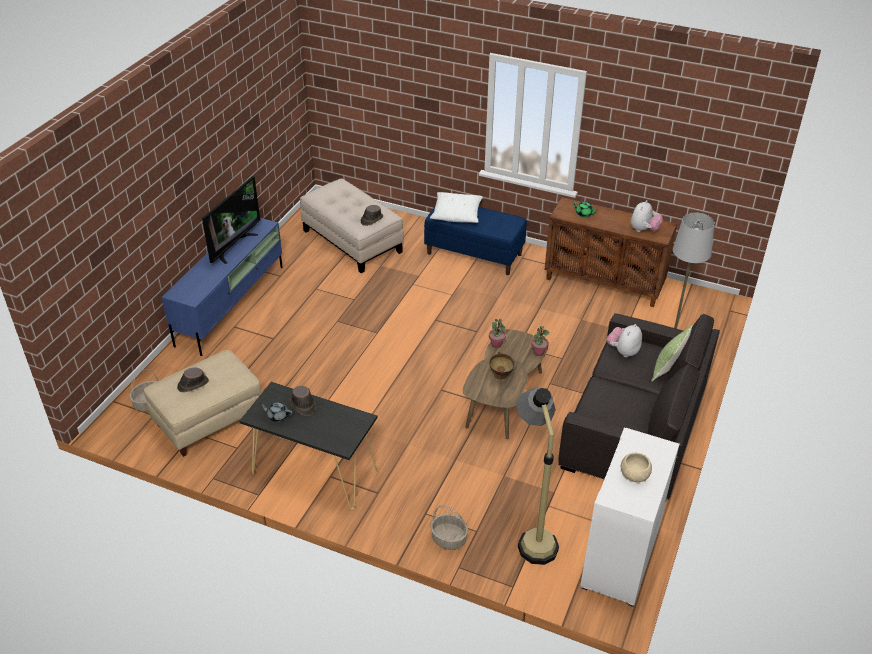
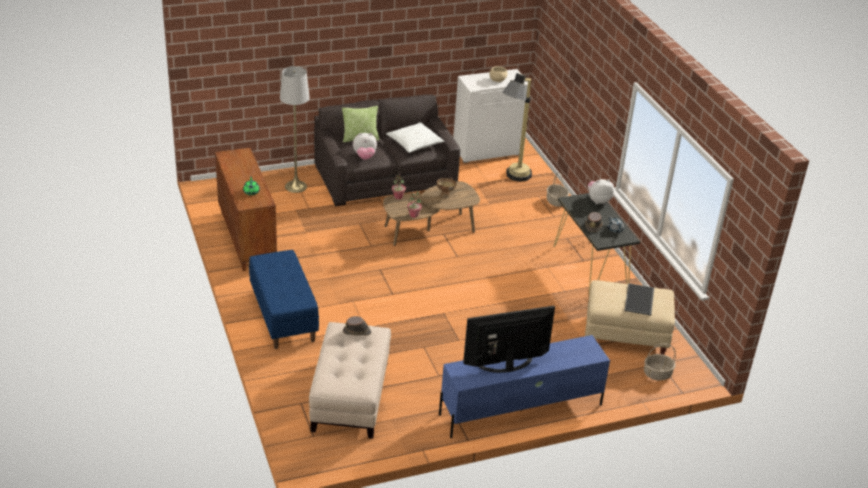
camera: 135 degrees left, 5 degrees down
(192, 384) = (640, 300): brown hat -> tray
(456, 214) = (287, 293): white pillow -> white pillow (414, 143)
(644, 230) = (242, 161): plush toy -> plush toy (598, 200)

